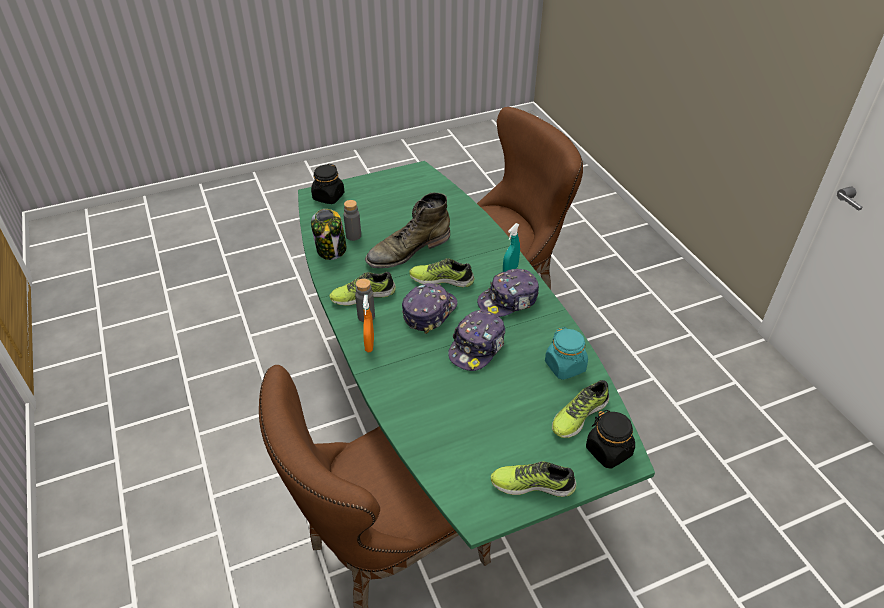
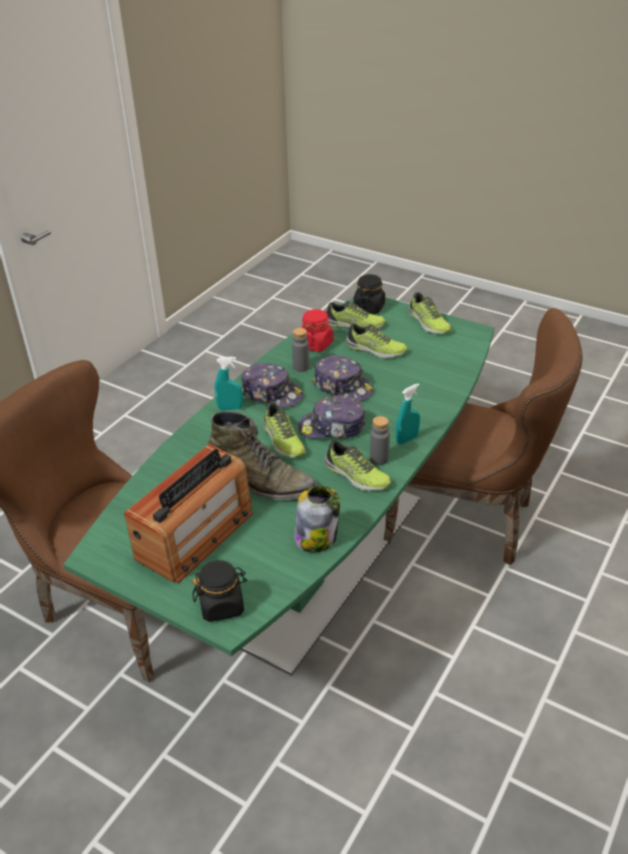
camera: 125 degrees left, 5 degrees down
(353, 236) = (276, 535): grey bottle -> grey bottle (301, 367)
(369, 344) = (406, 439): orange spray bottle -> turquoise spray bottle
(392, 207) = (195, 535): none -> radio
(477, 347) = (343, 387): cap -> cap turned 45 degrees clockwise
(516, 404) = (375, 350): none -> shoe
(565, 366) = (315, 344): turquoise jar -> red jar

